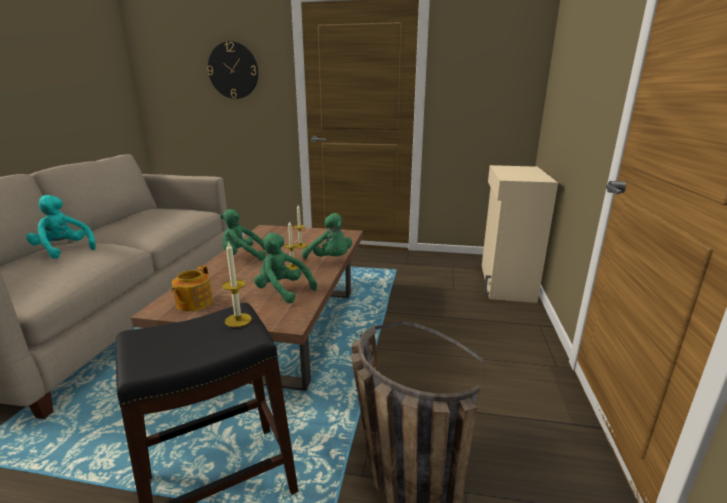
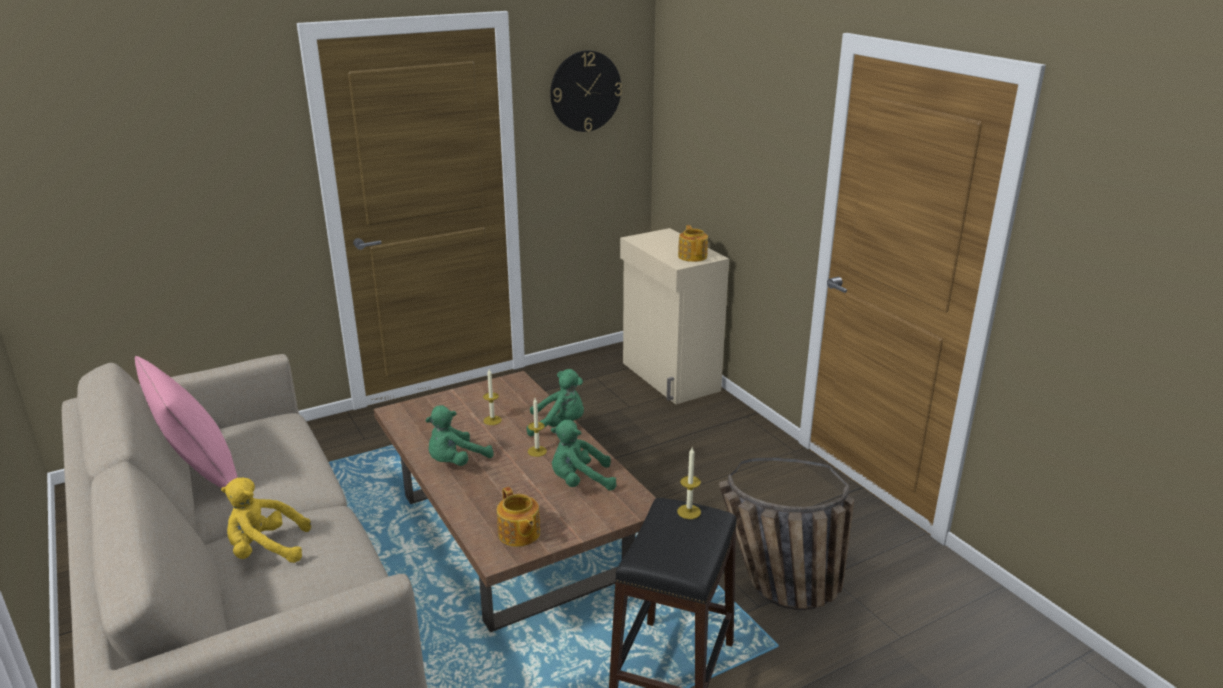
camera: 40 degrees left, 5 degrees up
(64, 250) = (266, 549): turquoise plush toy -> yellow plush toy
(125, 219) = (200, 475): none -> pink pillow
(233, 70) = (196, 157): wall clock -> wall clock (585, 91)
(527, 177) = (692, 256): none -> teapot

